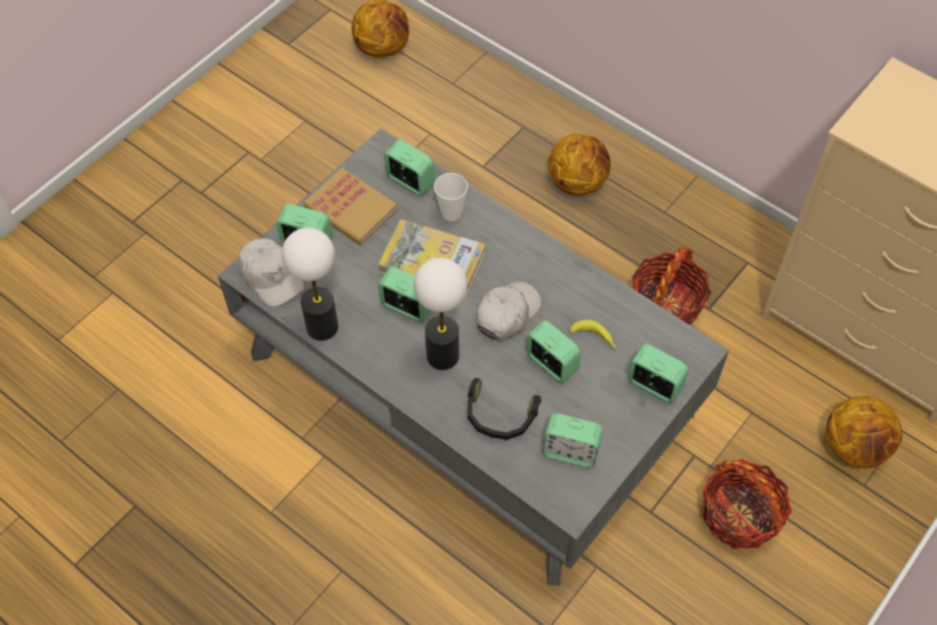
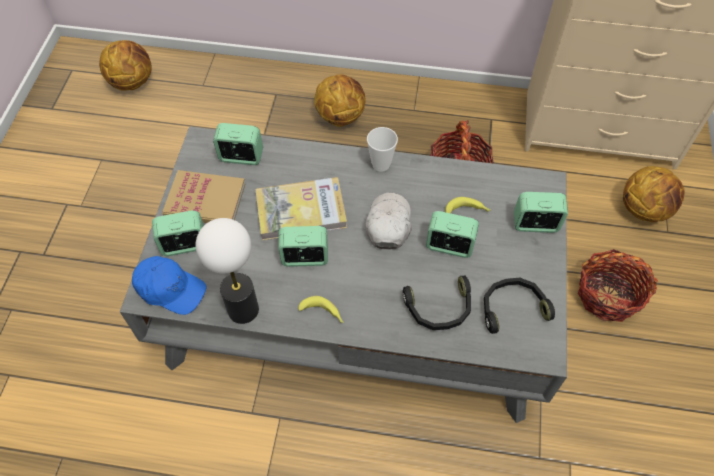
camera: 30 degrees left, 0 degrees up
(271, 276) = (170, 289): white cap -> blue cap
(390, 366) = (323, 313): none -> banana
(442, 356) = (361, 283): table lamp -> none
(451, 213) = (291, 167): cup -> cup (381, 164)
(570, 451) = (512, 307): alarm clock -> black headphones

